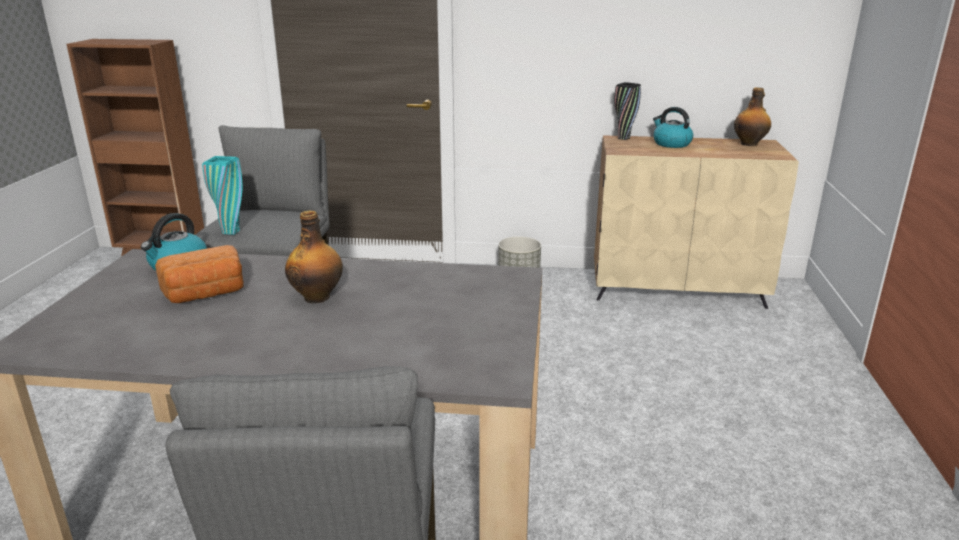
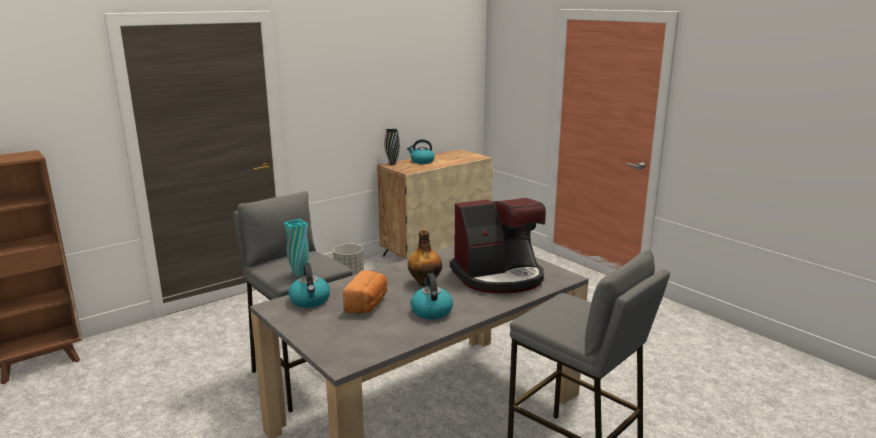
camera: 45 degrees left, 5 degrees down
(230, 335) = (431, 311): none -> kettle
(414, 330) = (499, 276): none -> coffee machine
(749, 144) = (455, 153): bottle -> none

